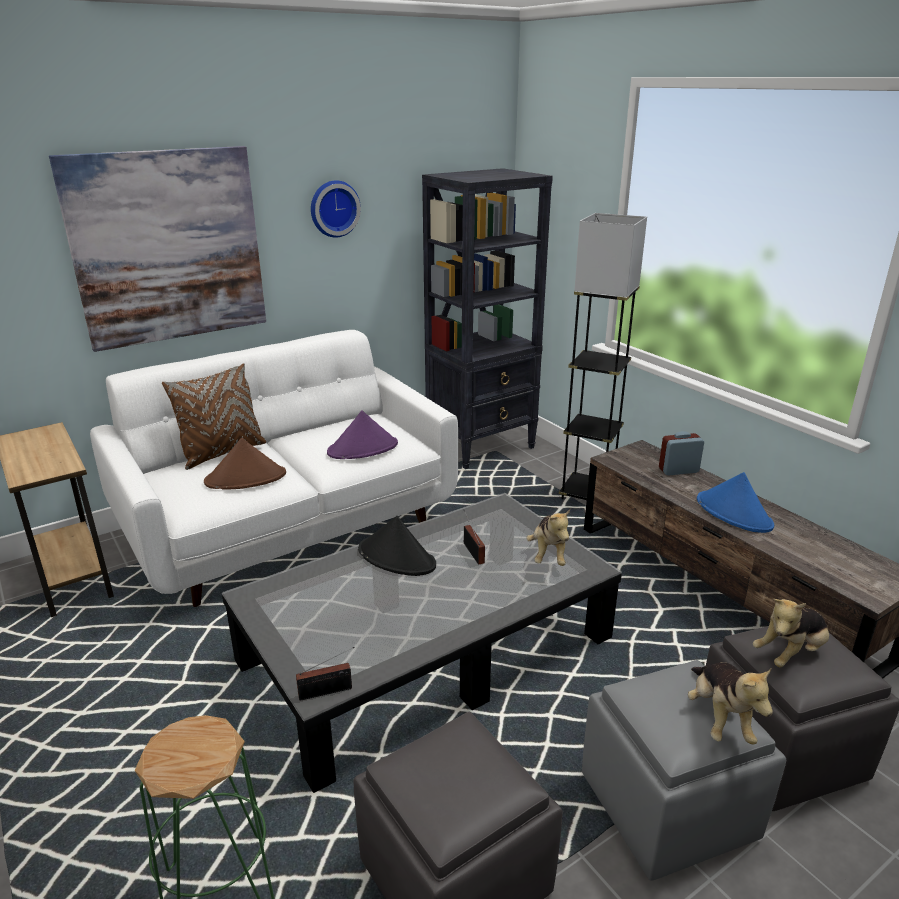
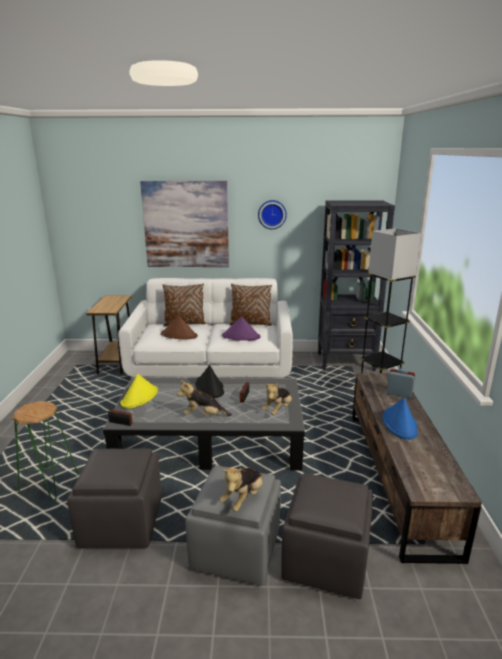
camera: 35 degrees right, 5 degrees down
(295, 626) = (139, 397): none -> yellow hat
(344, 421) = (250, 324): none -> brown pillow
(790, 653) = (323, 493): plush toy -> plush toy (204, 415)

